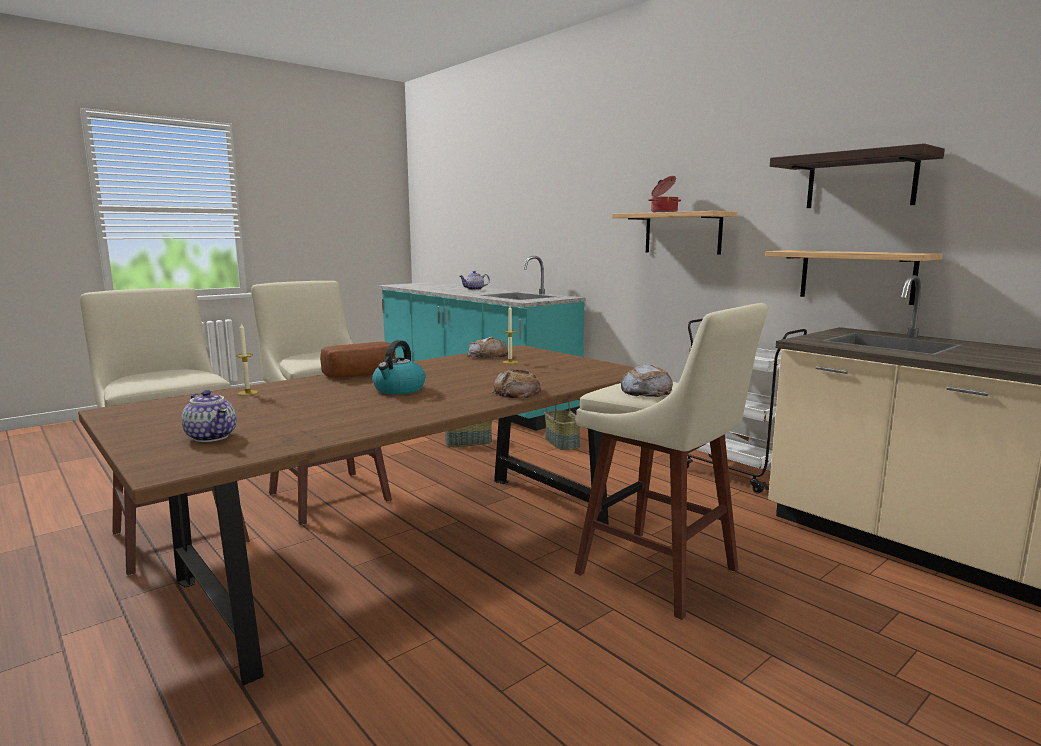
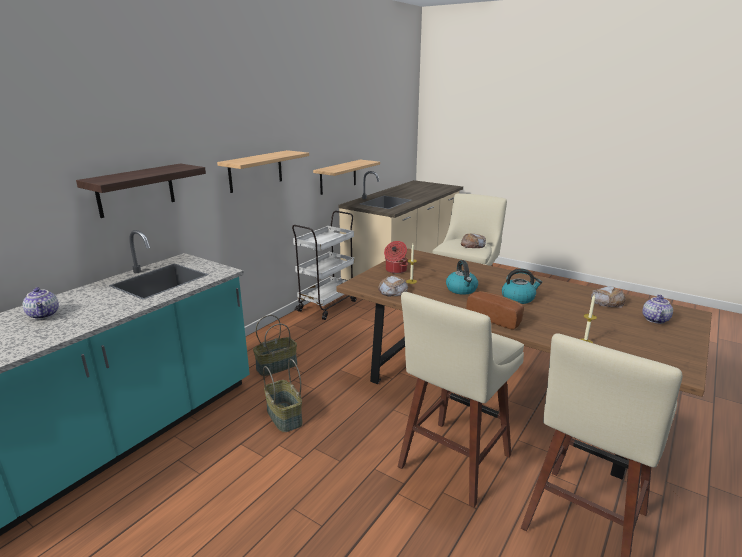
camera: 105 degrees left, 10 degrees up
(460, 374) = (461, 289): none -> kettle
(517, 392) = (488, 271): bread -> bread (607, 301)
(663, 212) = (262, 157): cooking pot -> cooking pot (395, 270)
(860, 181) = (335, 127): shelf -> shelf (136, 190)

